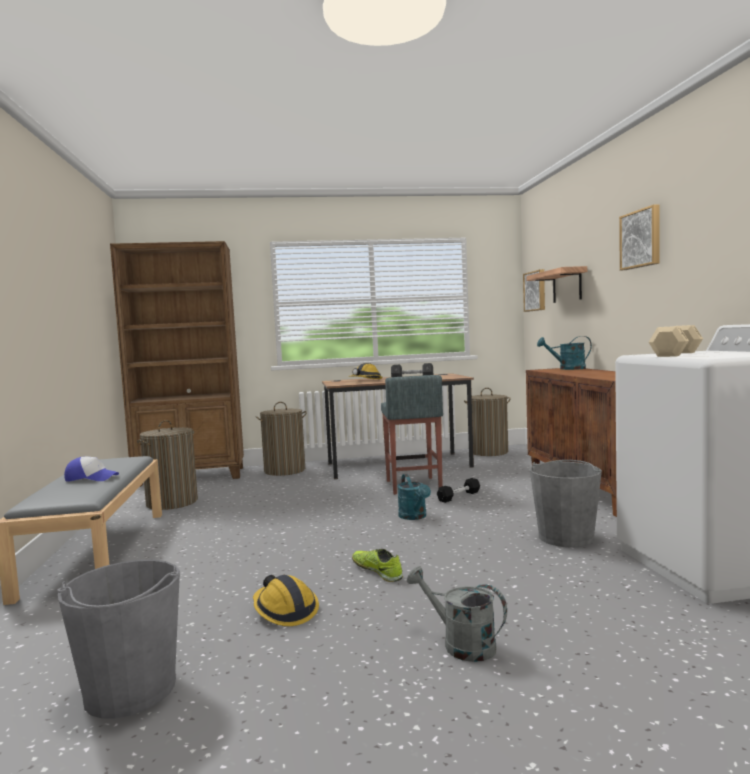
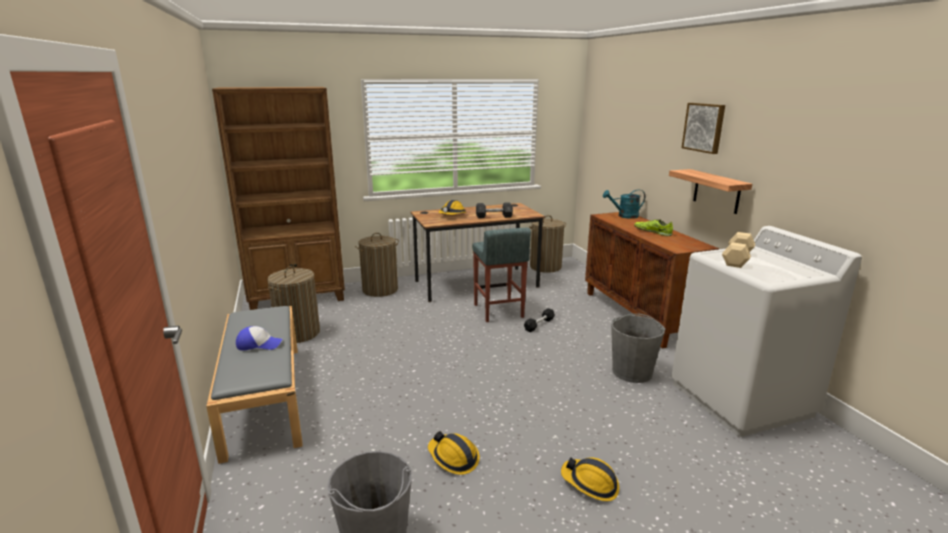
camera: 10 degrees left, 15 degrees up
(377, 571) = (506, 413): shoe -> shoe (652, 232)
(414, 517) = (513, 350): turquoise watering can -> none
(460, 644) = (590, 484): grey watering can -> hard hat
(535, 291) = (595, 133): picture -> none
(567, 286) = (627, 140): shelf -> shelf (716, 191)

